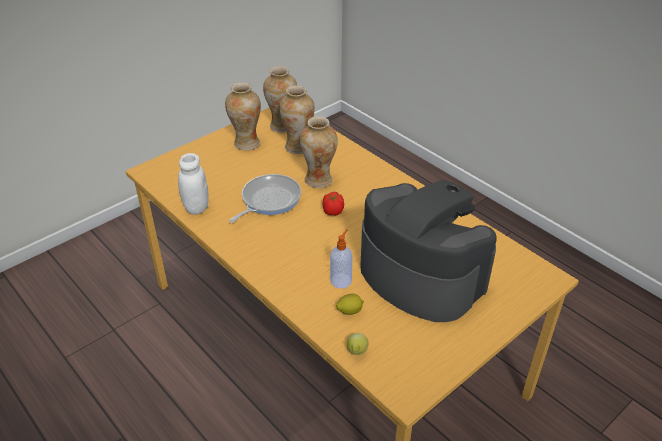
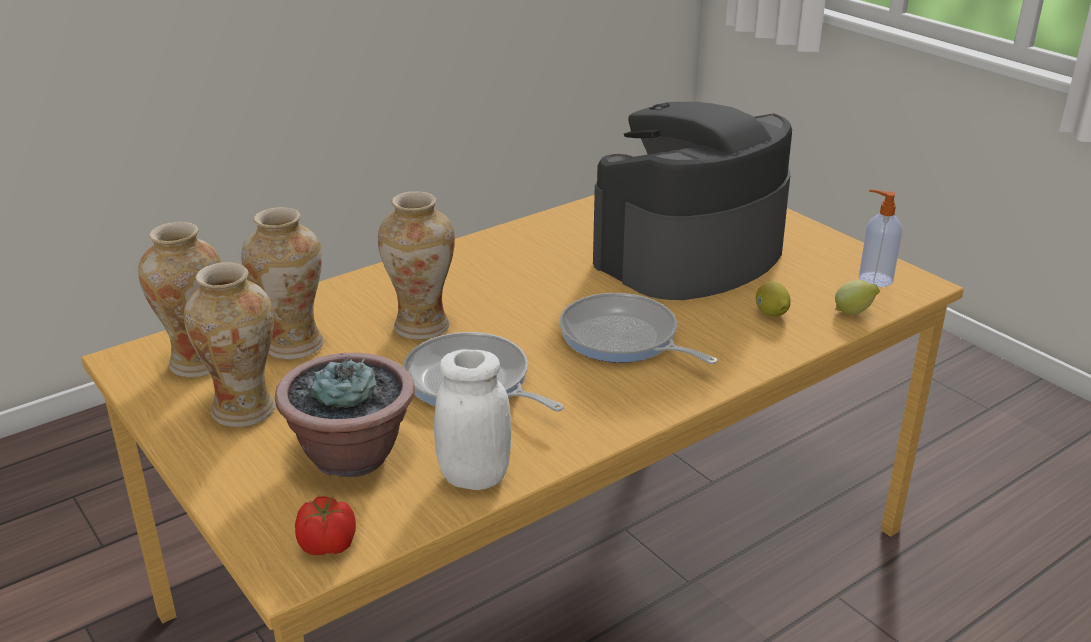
camera: 85 degrees left, 10 degrees down
(214, 174) = (352, 455): none -> potted plant
(313, 248) = (623, 339): none -> frying pan
(333, 211) = (522, 316): tomato -> tomato (328, 545)
(341, 280) = (703, 317): soap dispenser -> soap dispenser (874, 279)

